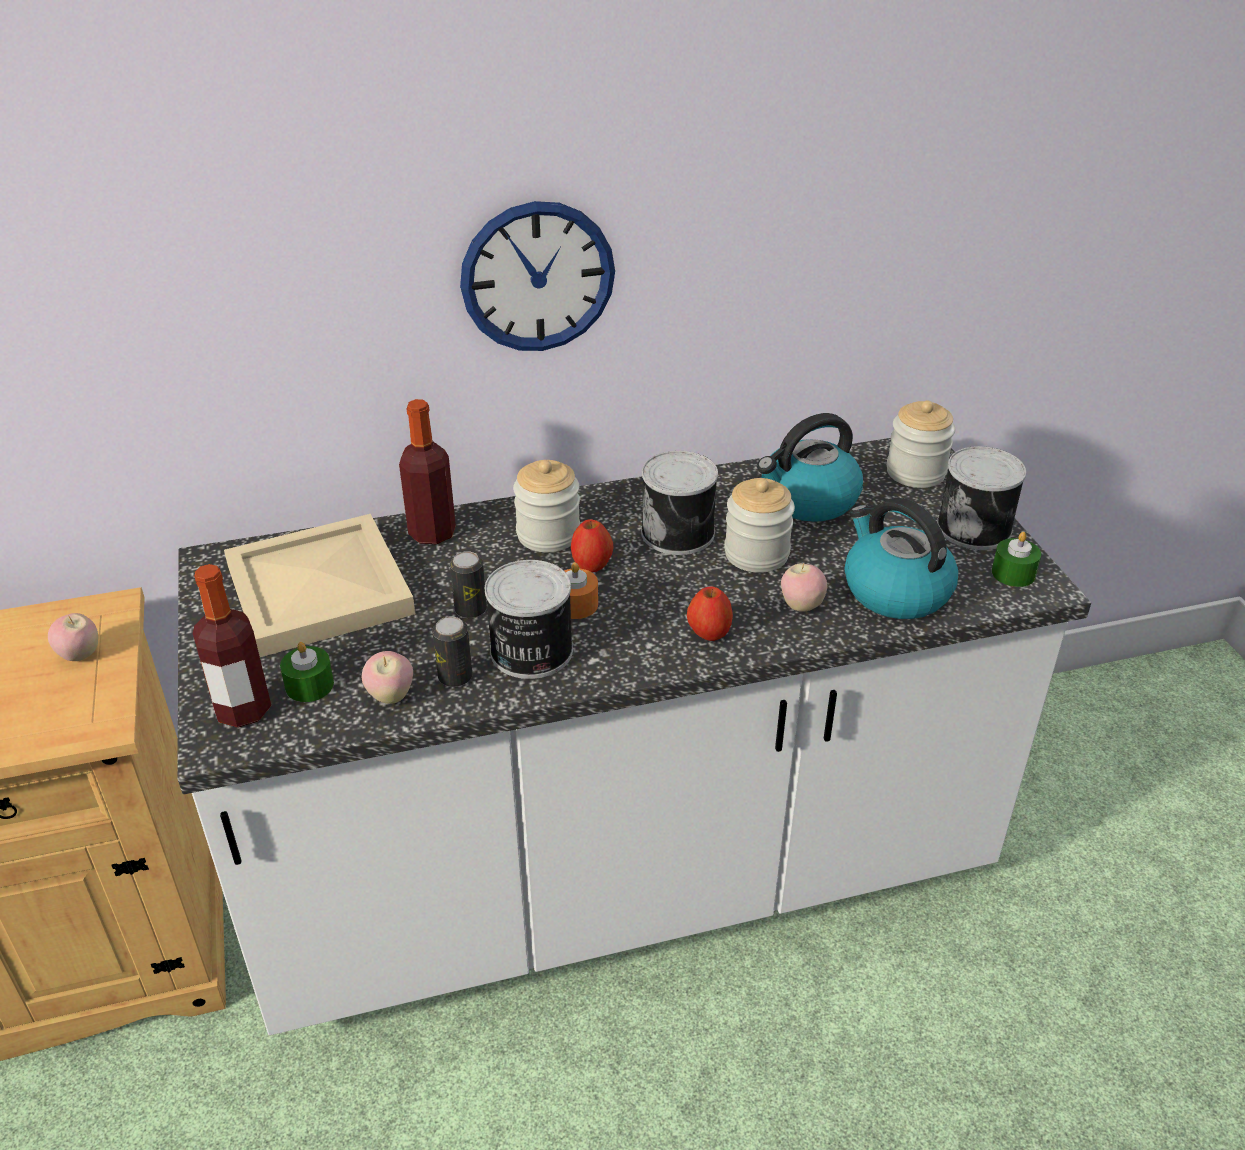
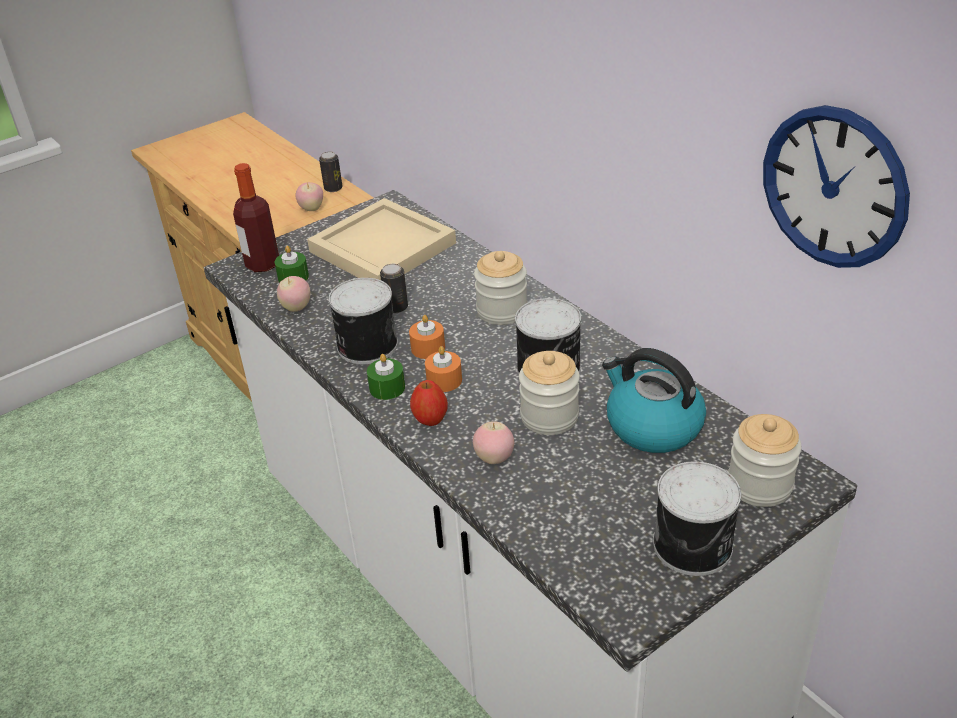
camera: 70 degrees right, 0 degrees up
(432, 533) = (469, 265): bottle -> none
(455, 677) = (326, 324): can -> can (333, 188)
(537, 277) = (570, 121): wall clock -> wall clock (834, 187)
(591, 565) = (478, 341): apple -> none
(646, 607) = (444, 380): none -> orange candle
(894, 590) = (551, 509): kettle -> none
(1013, 573) = (634, 588): green candle -> green candle (387, 388)

